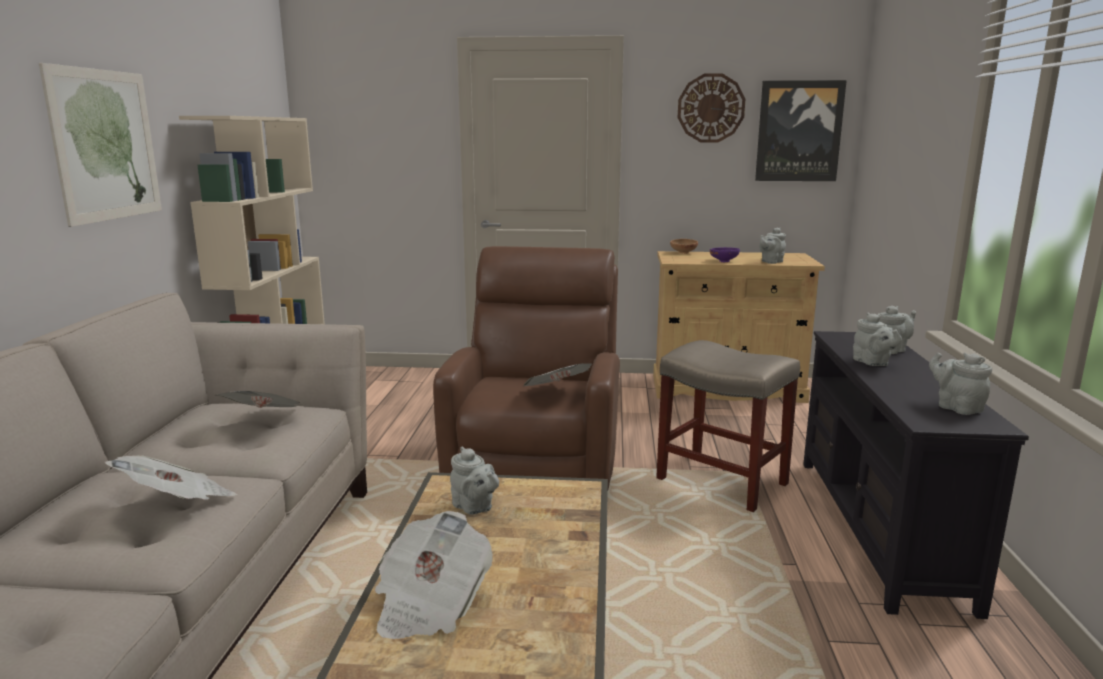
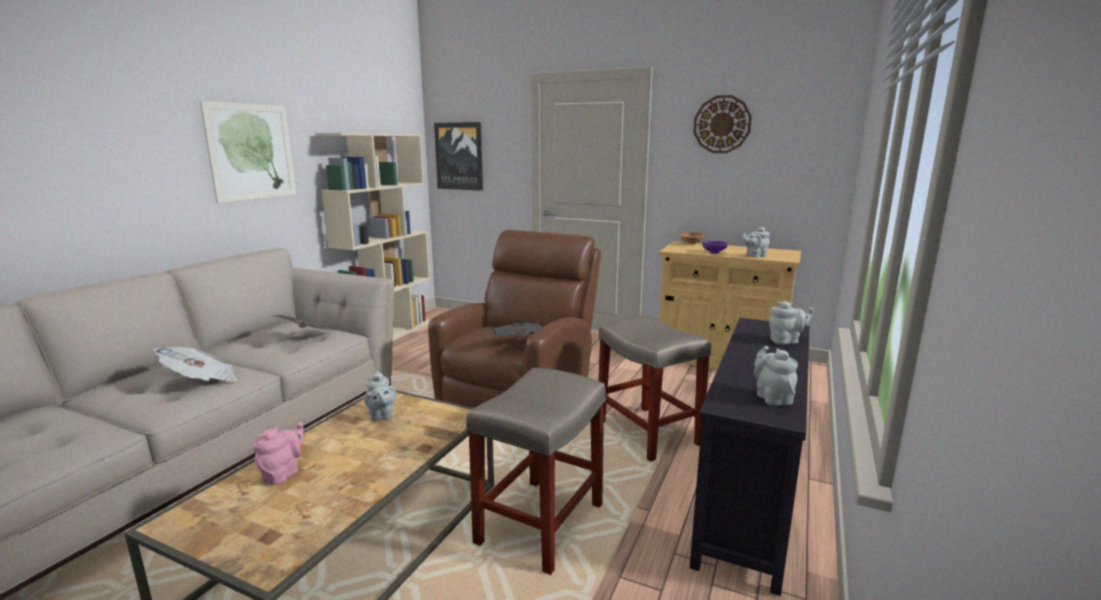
camera: 20 degrees right, 0 degrees up
(430, 604) = (283, 473): newspaper -> pink teapot
(697, 607) = (540, 525): none -> beige stool
(799, 131) = (800, 144): picture -> picture (459, 156)
(872, 363) = (751, 349): grey teapot -> none

